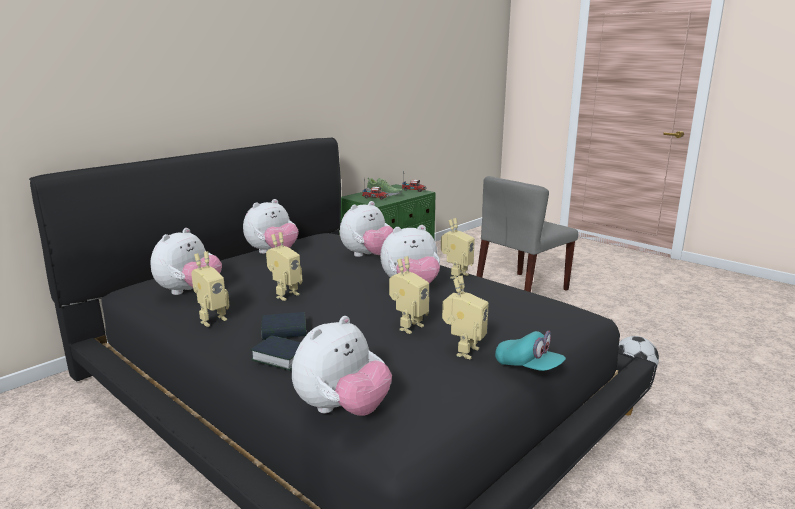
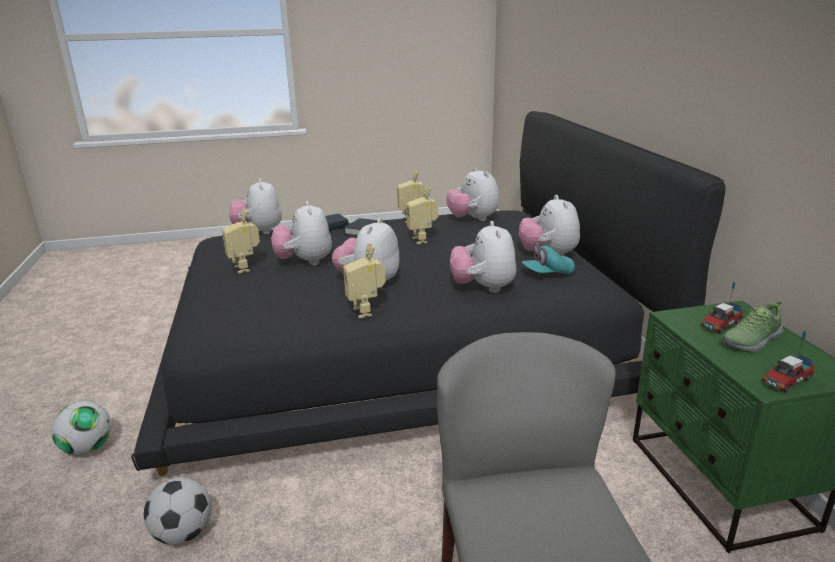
camera: 125 degrees right, 5 degrees up
(408, 326) = (305, 262): toy robot -> plush toy
(528, 367) = (193, 280): turquoise cap -> turquoise cap (547, 274)
(684, 470) = (88, 449): none -> football

